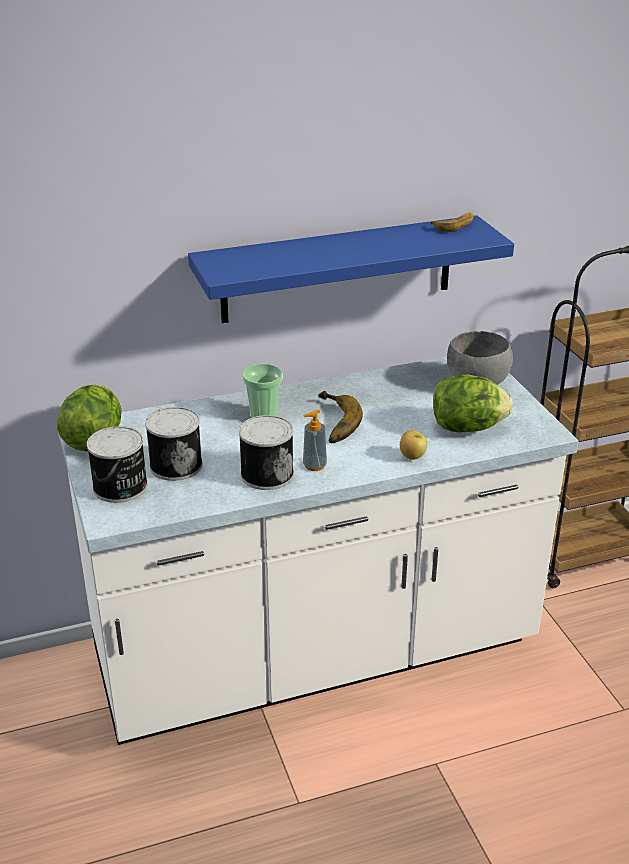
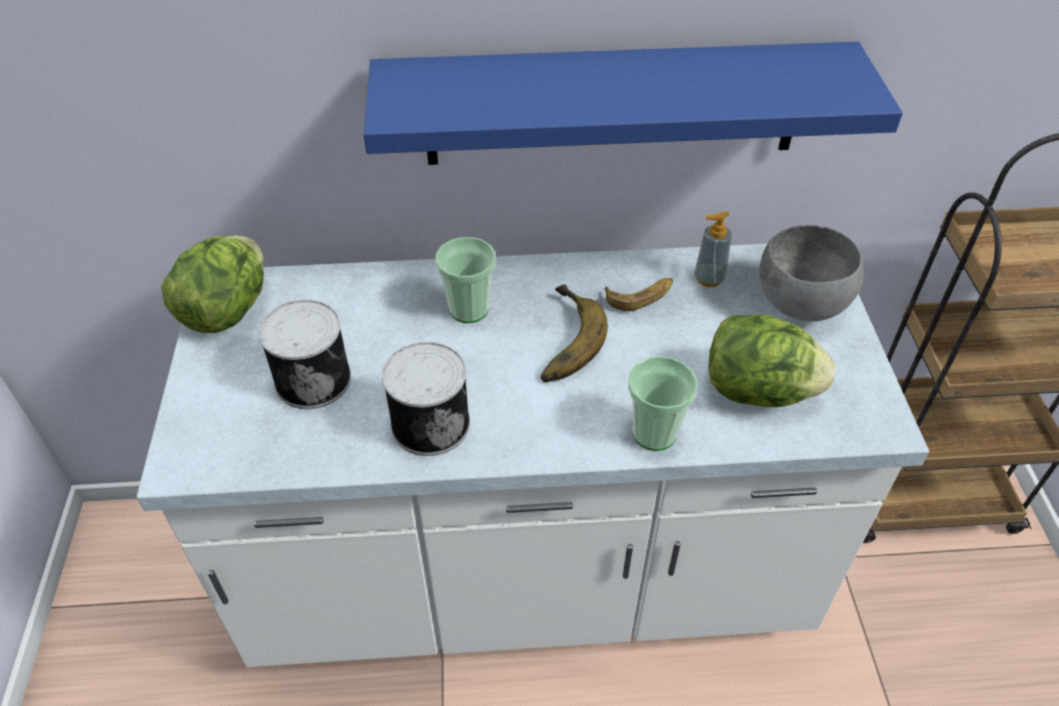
camera: 15 degrees right, 15 degrees up
(121, 487) = (223, 406): can -> none
(314, 466) = (504, 421): soap dispenser -> soap dispenser (708, 278)
(412, 457) = (654, 433): apple -> cup
(455, 225) = (813, 60): banana -> banana (640, 296)

